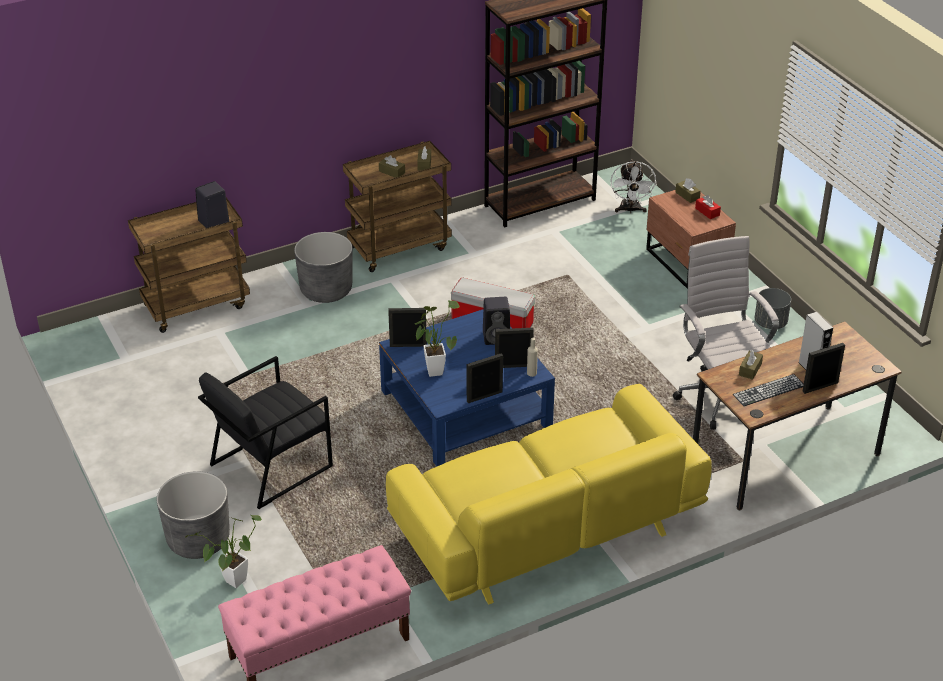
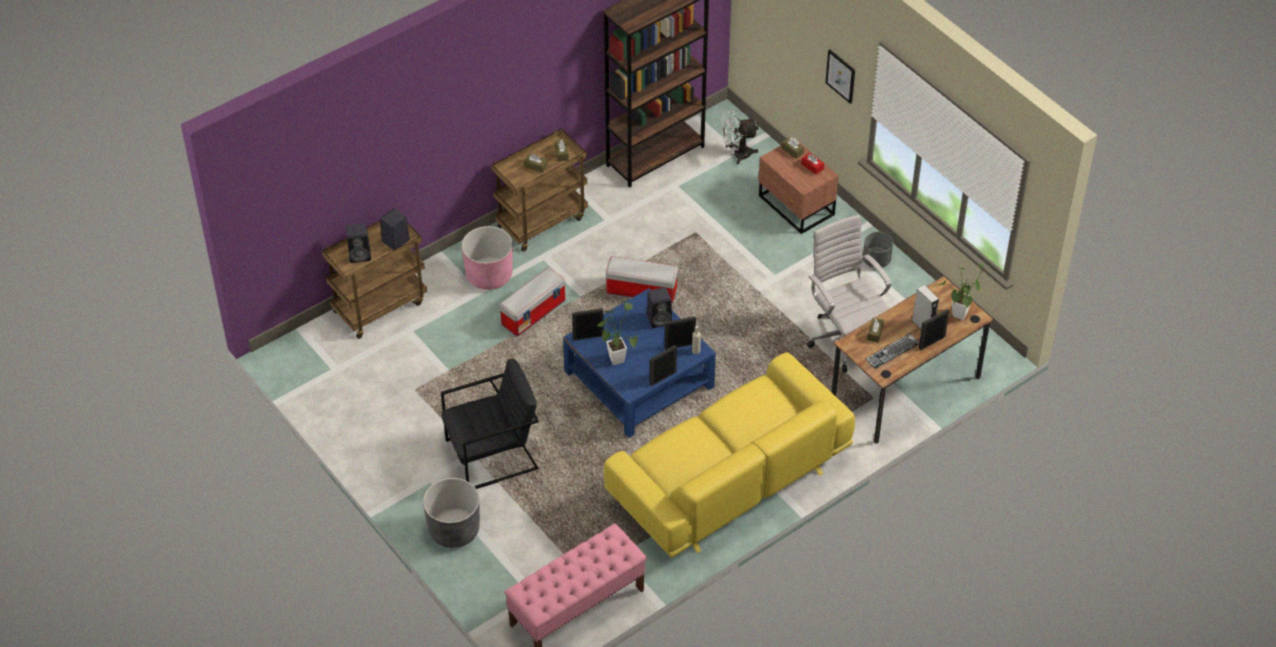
camera: 10 degrees left, 10 degrees up
(170, 230) = (360, 255): none -> black speaker
(232, 583) = (493, 564): potted plant -> potted plant (958, 317)
(270, 465) = (492, 455): black armchair -> black armchair turned 150 degrees counterclockwise
(326, 290) = (489, 275): grey planter -> pink planter
(364, 329) = (533, 312): none -> storage box
(630, 210) = (737, 154): white fan -> white fan turned 90 degrees clockwise
(747, 100) = (841, 76): none -> picture

